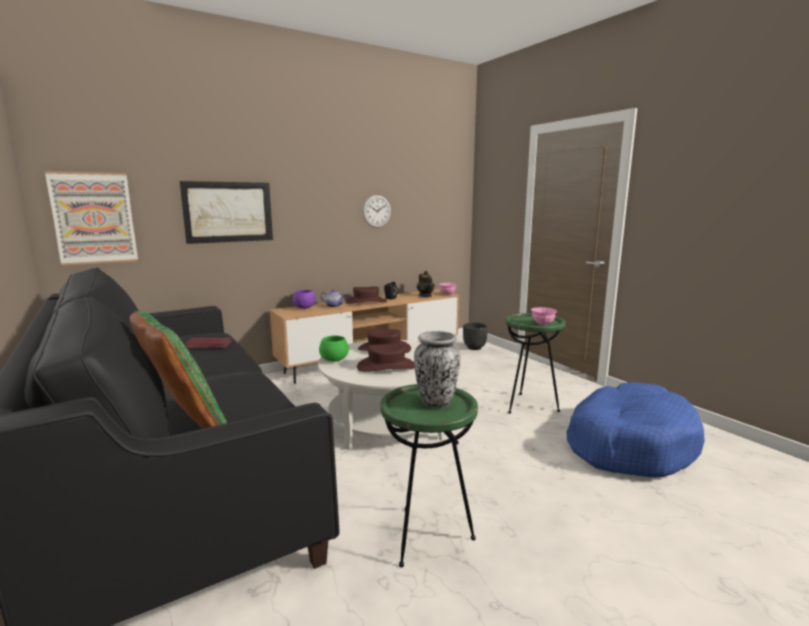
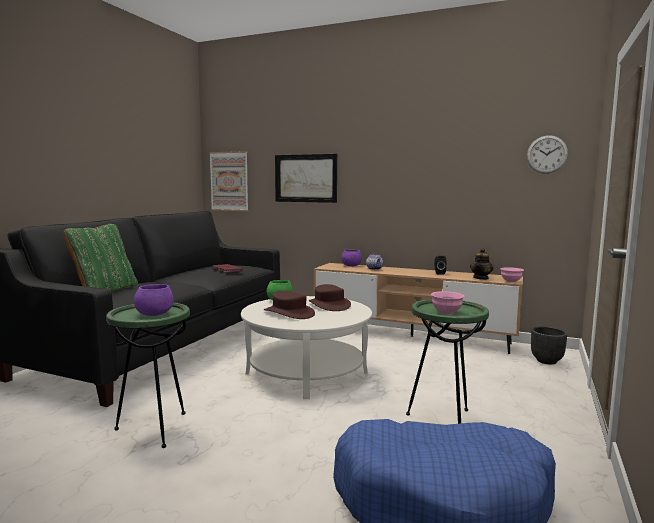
camera: 55 degrees right, 5 degrees down
(366, 302) = (409, 271): brown hat -> none
(376, 211) = (443, 179): wall clock -> wall clock (547, 154)
(436, 403) = (155, 314): vase -> purple bowl

